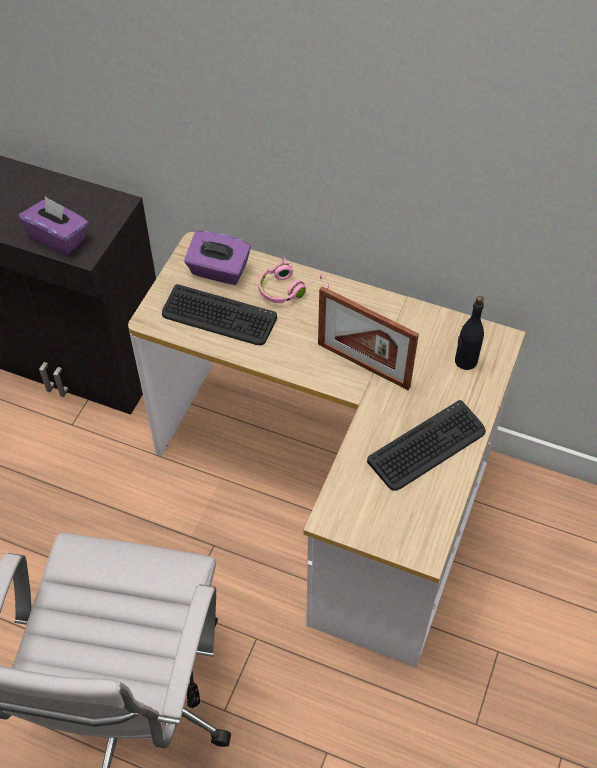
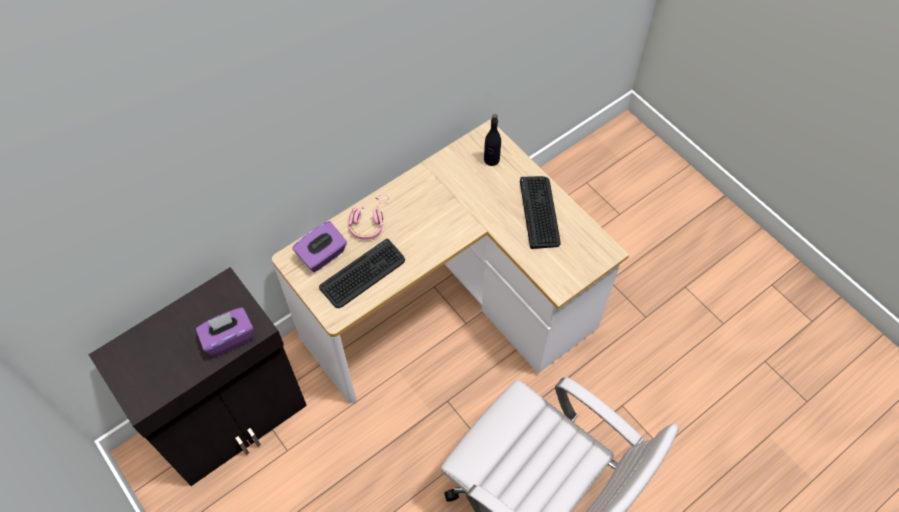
camera: 60 degrees left, 5 degrees up
(363, 365) = (459, 213): picture frame -> none

